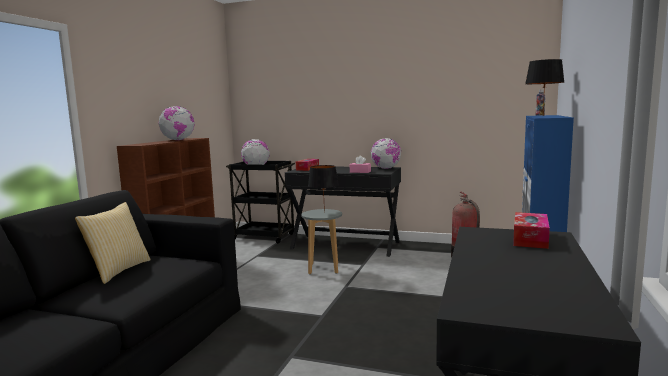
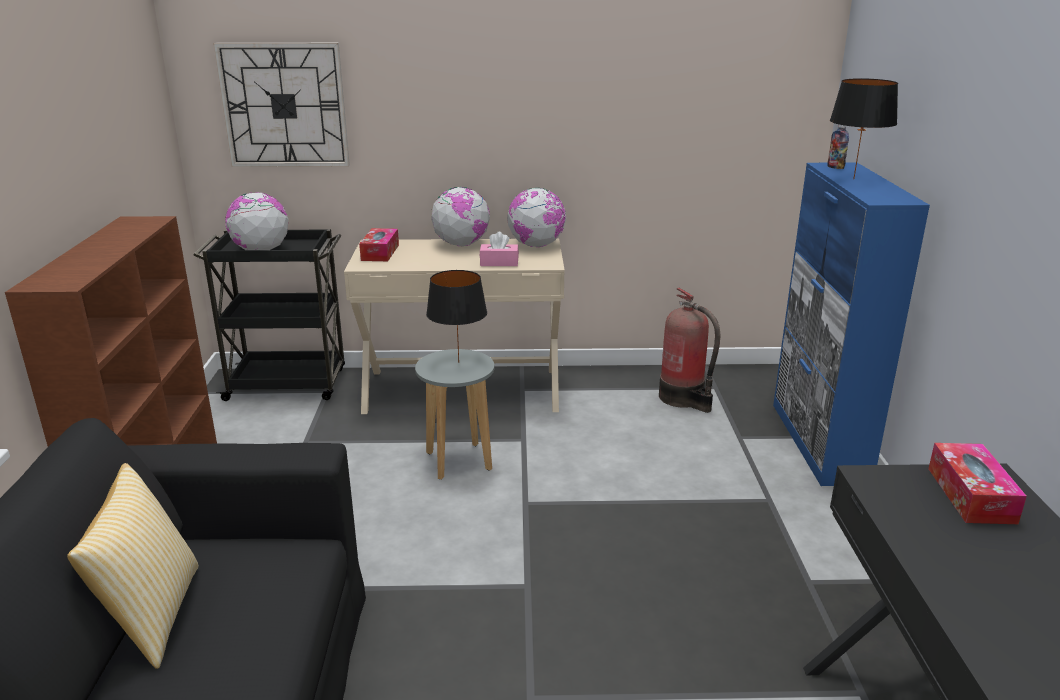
camera: 20 degrees left, 15 degrees up
(178, 140) = (119, 237): globe -> globe (461, 244)
(274, 102) = (284, 105): none -> wall clock
(345, 245) = (462, 390): black desk -> beige desk

